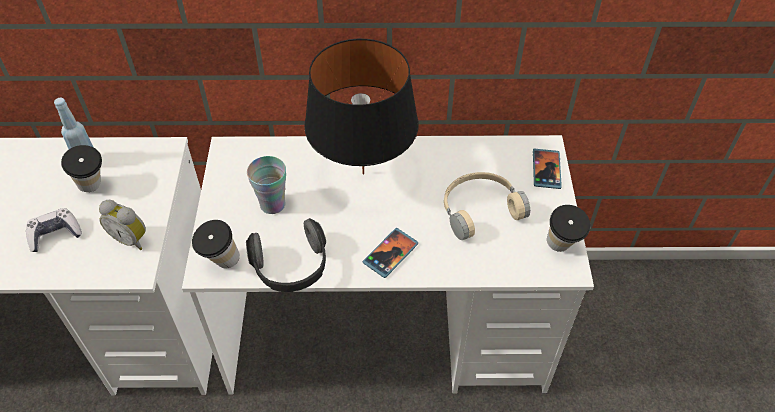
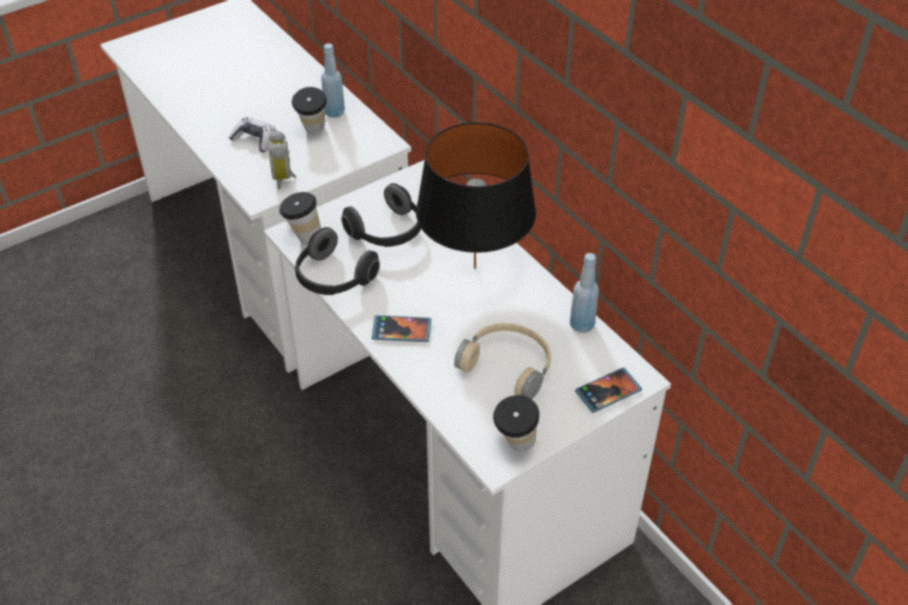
camera: 55 degrees right, 5 degrees down
(272, 204) = (387, 233): cup -> headphones
(473, 148) = (581, 325): none -> blue bottle

